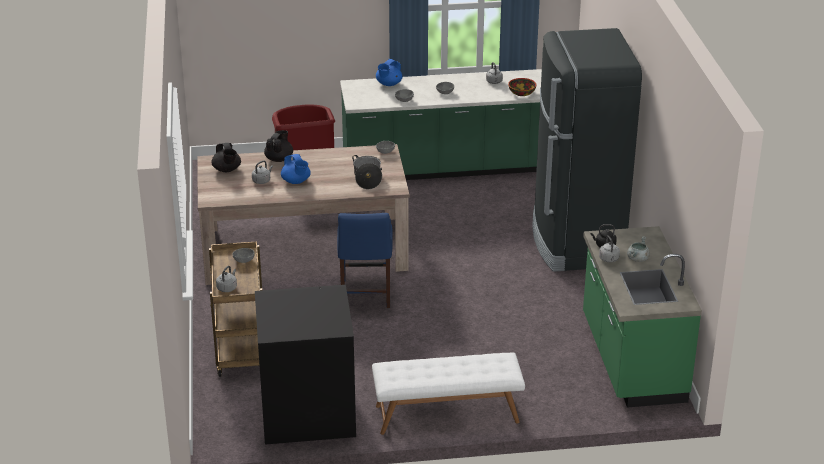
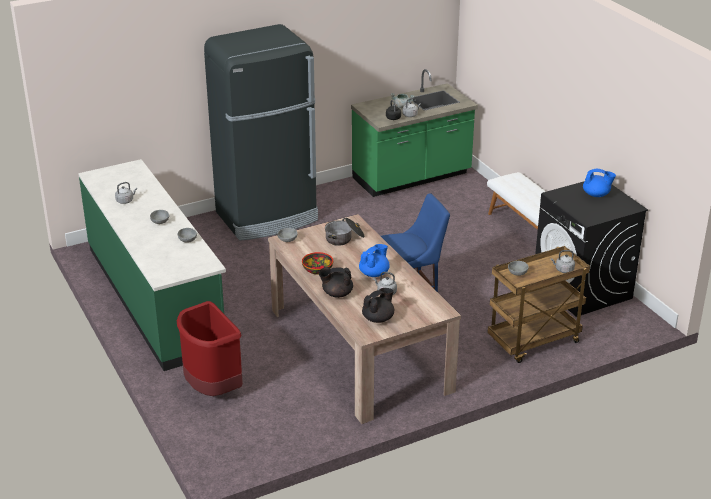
camera: 110 degrees left, 0 degrees up
(388, 84) = (152, 256): blue teapot -> blue teapot (596, 194)
(521, 93) = (145, 184): bowl -> bowl (318, 270)

